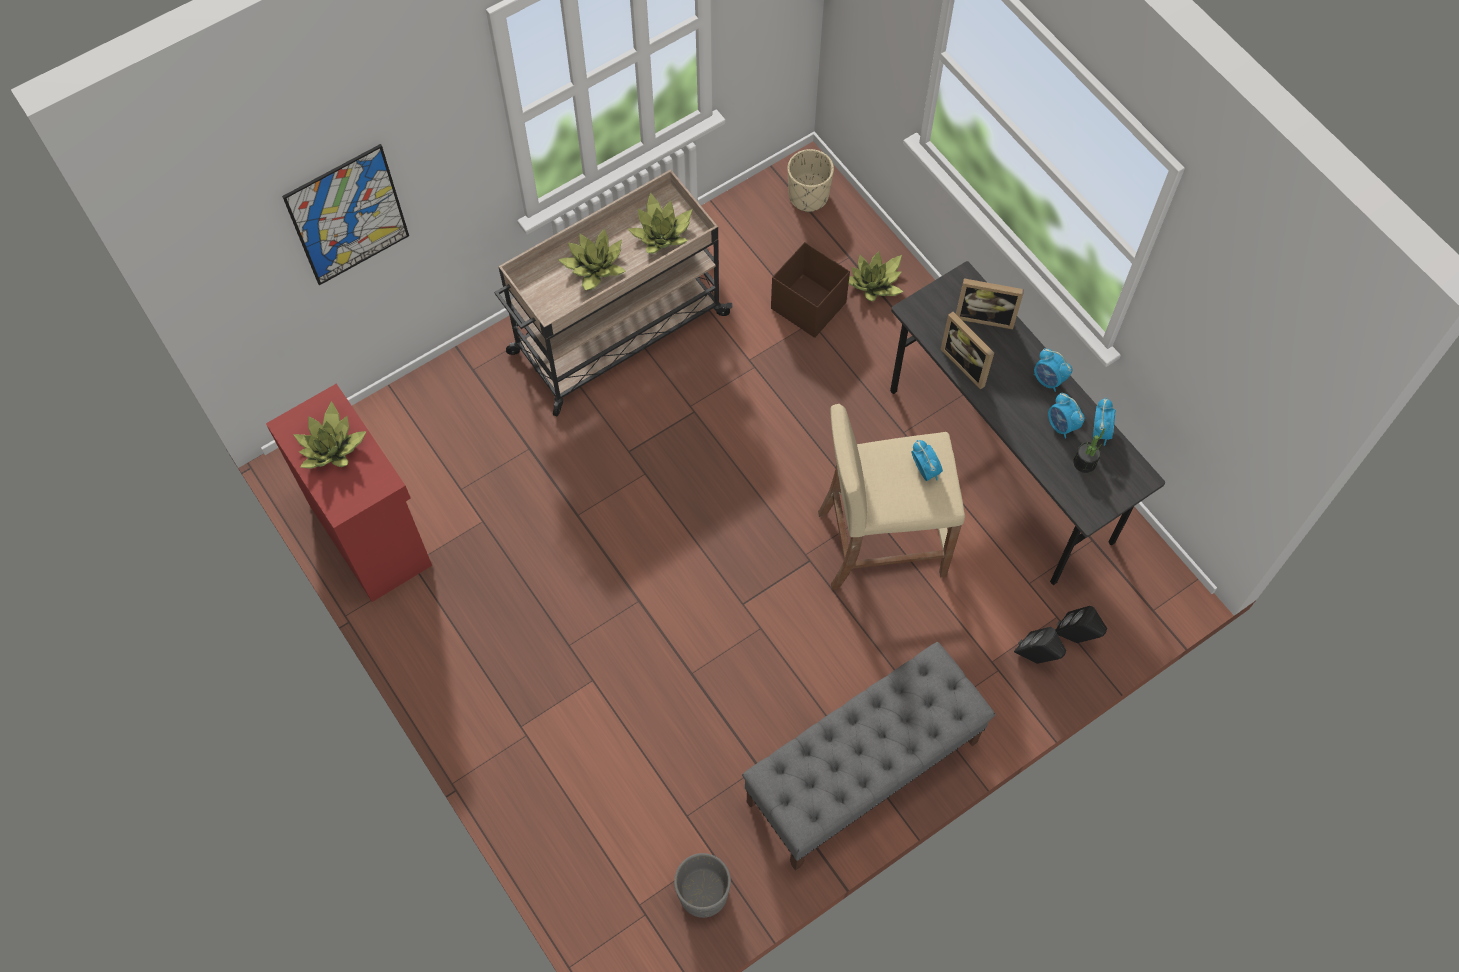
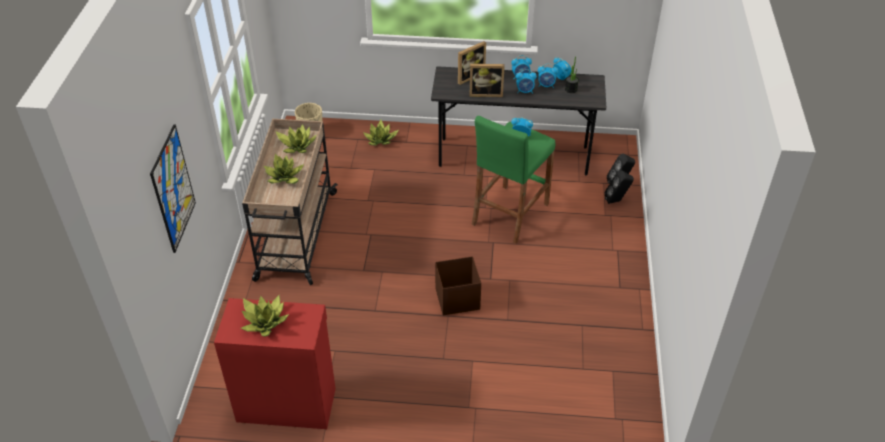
camera: 50 degrees left, 20 degrees down
(703, 893) = (630, 388): grey planter -> none
(808, 305) = (364, 165): brown storage box -> brown storage box (456, 299)
(862, 773) = (619, 290): grey bench -> none
(880, 543) = (509, 214): beige stool -> green stool
(1020, 408) = (525, 91): none -> alarm clock

